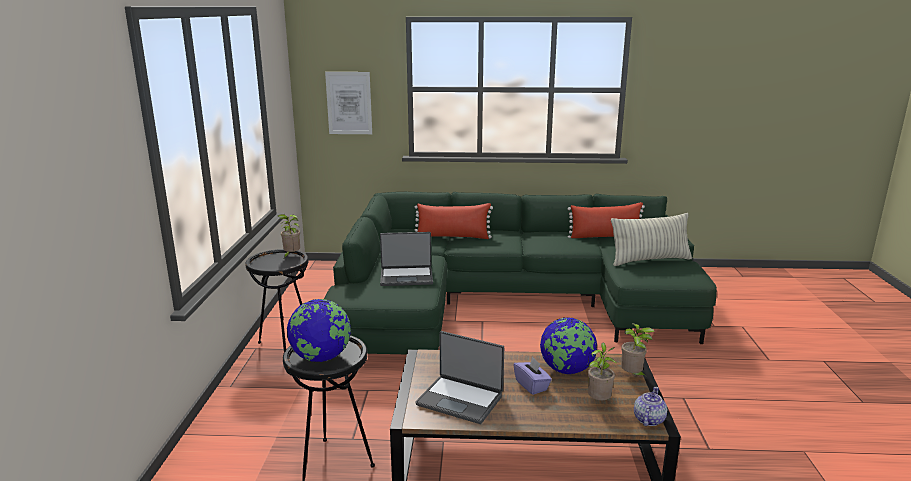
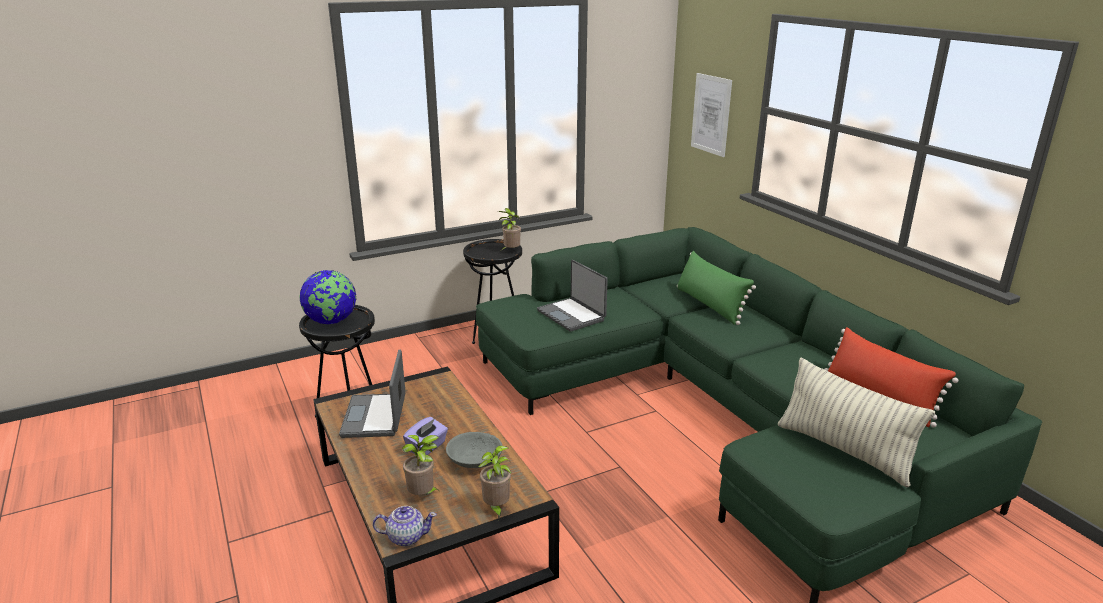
camera: 60 degrees right, 5 degrees up
(452, 237) = (710, 305): red pillow -> green pillow
(566, 370) = (474, 460): globe -> grey bowl

